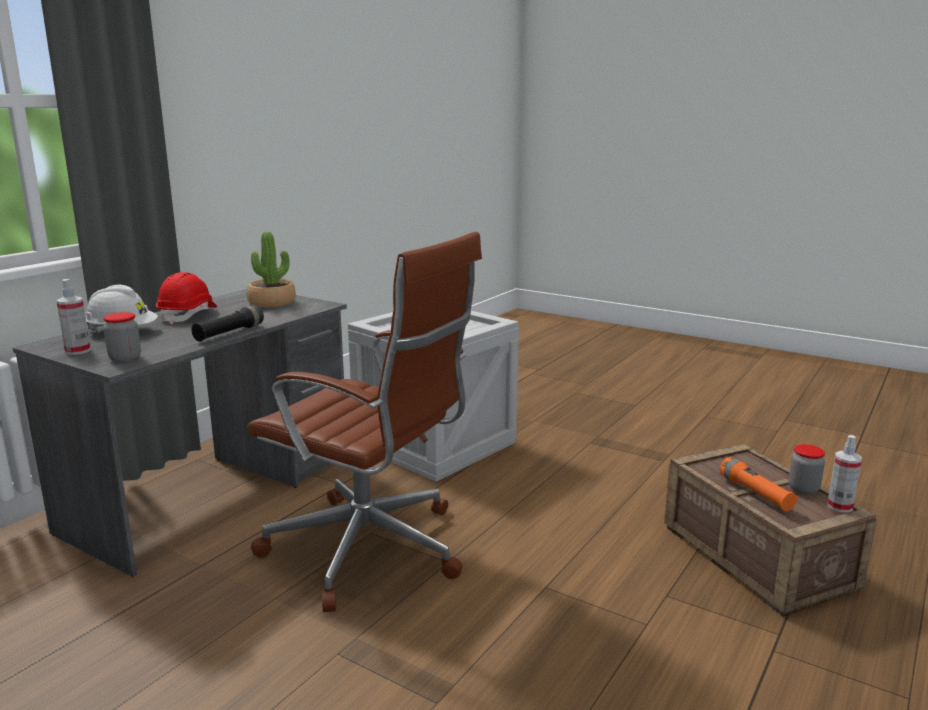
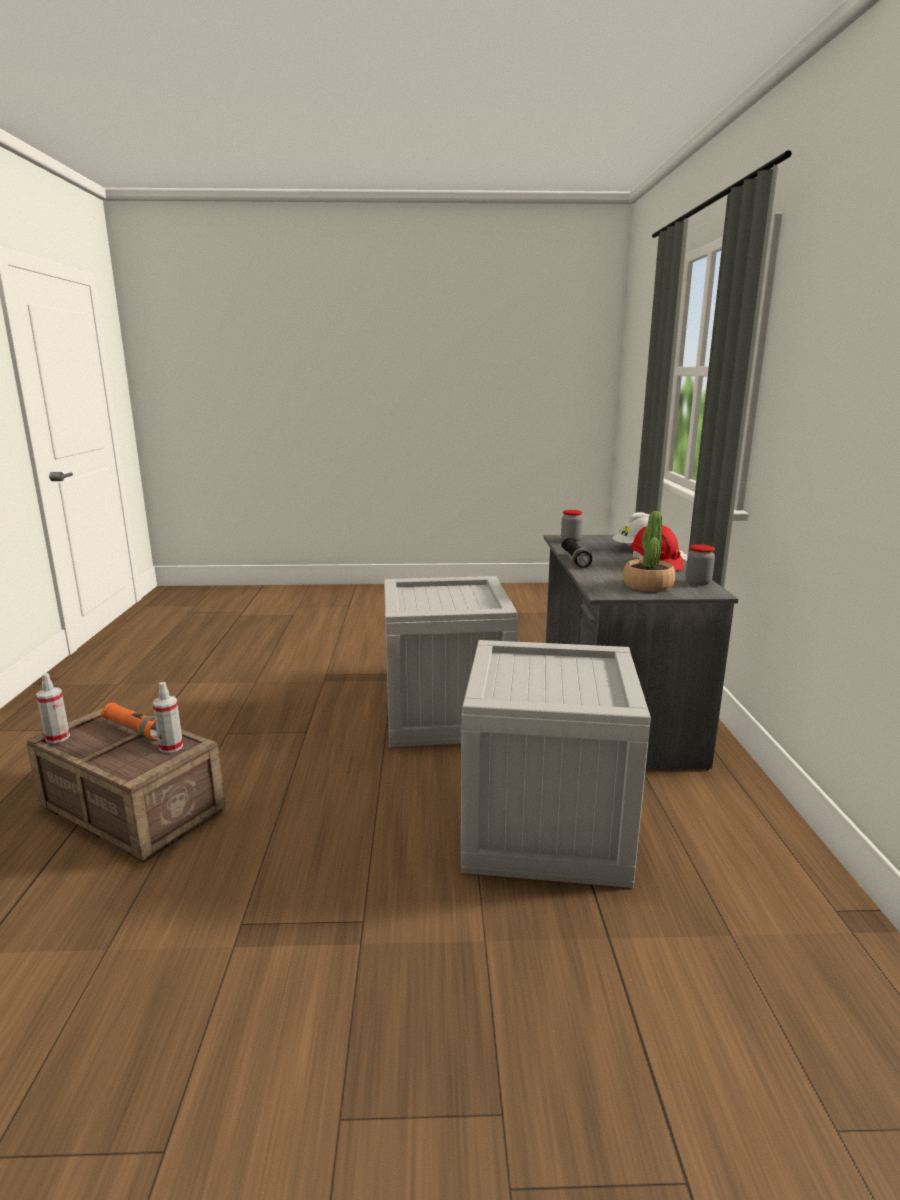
camera: 145 degrees right, 0 degrees up
(78, 351) = (610, 538): spray bottle -> spray bottle (171, 747)
(371, 551) = (445, 714): brown office chair -> crate
(803, 489) = (84, 747): jar -> jar (698, 582)

